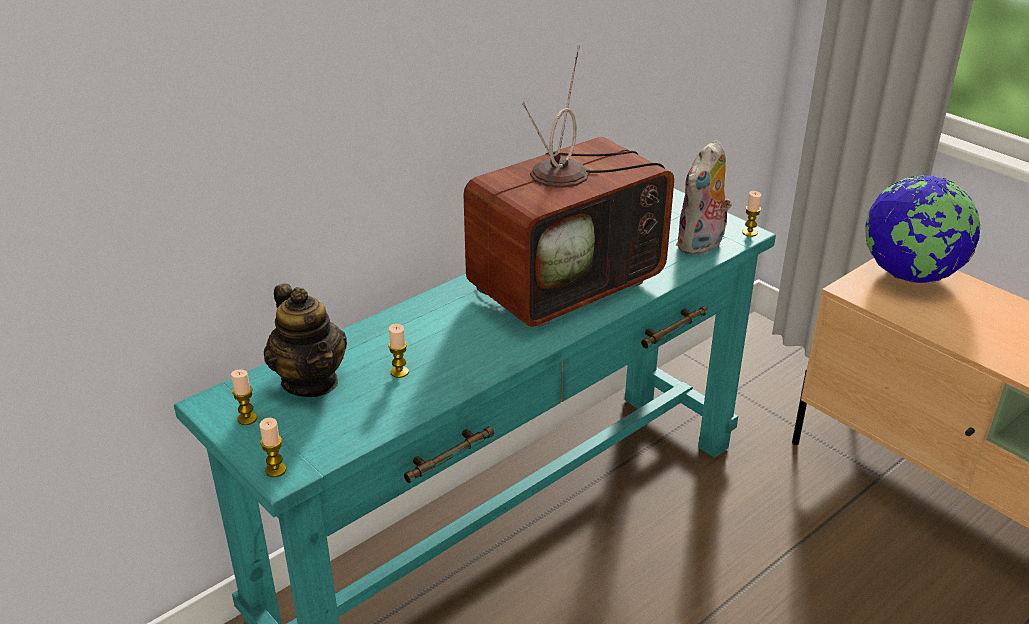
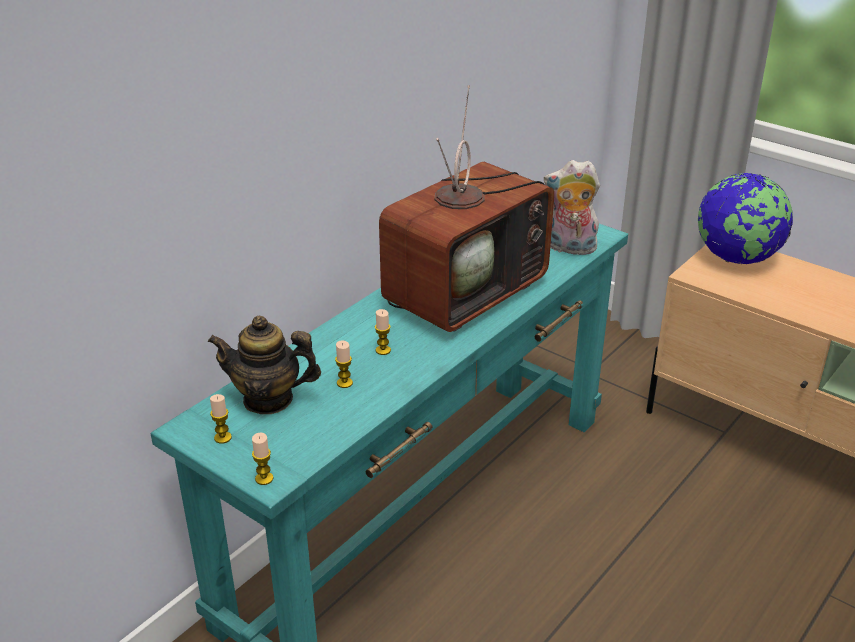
camera: 10 degrees left, 0 degrees up
(310, 381) = (268, 399): teapot -> teapot turned 135 degrees clockwise
(701, 245) = (569, 248): plush toy -> plush toy turned 75 degrees clockwise
(749, 233) = (606, 234): candle -> candle (383, 350)

